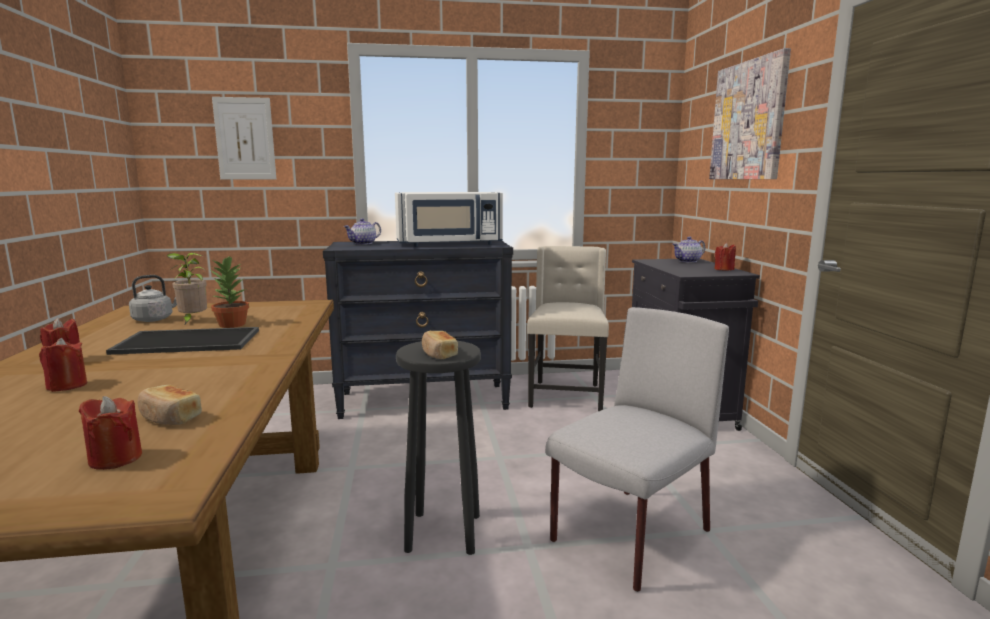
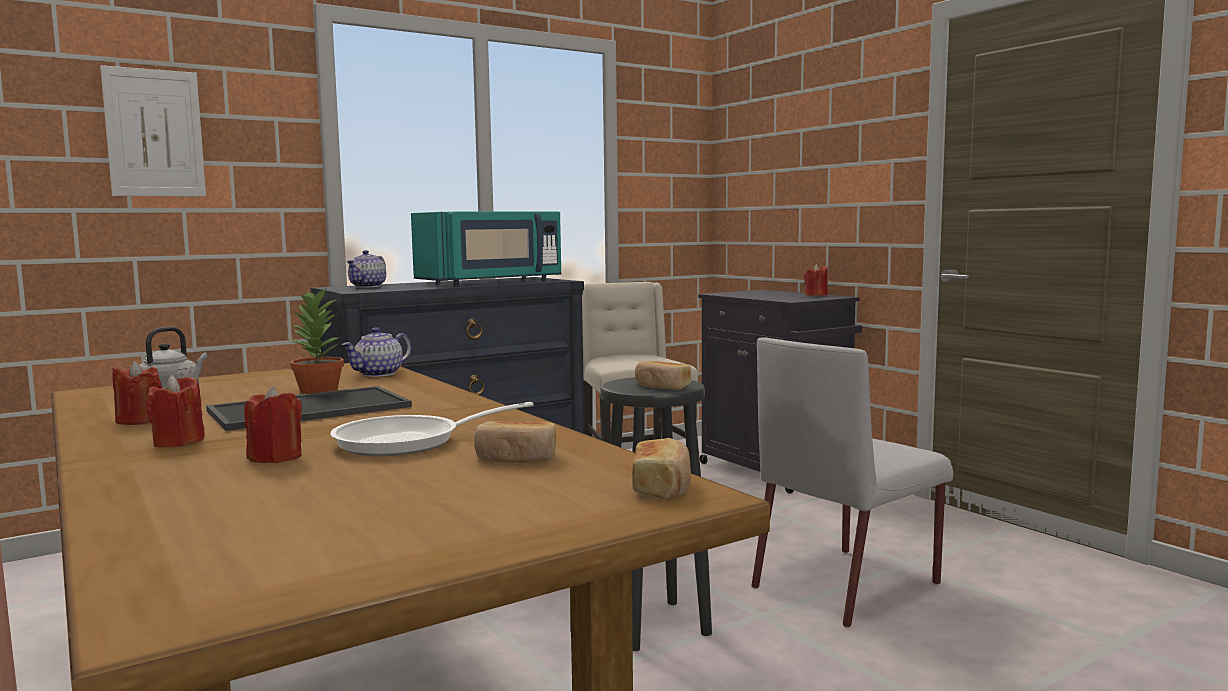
camera: 25 degrees left, 5 degrees down
(115, 458) = (559, 488): red candle -> red candle (139, 420)
(158, 385) = (409, 442): none -> frying pan
(170, 477) = (662, 487): none -> bread
(192, 321) = (242, 393): potted plant -> none
(449, 244) = (492, 282): white microwave -> turquoise microwave
(629, 537) = (848, 584): grey chair -> grey chair turned 150 degrees counterclockwise
(688, 261) = (761, 292): teapot -> teapot (379, 374)
(748, 121) = (822, 130): picture -> none

